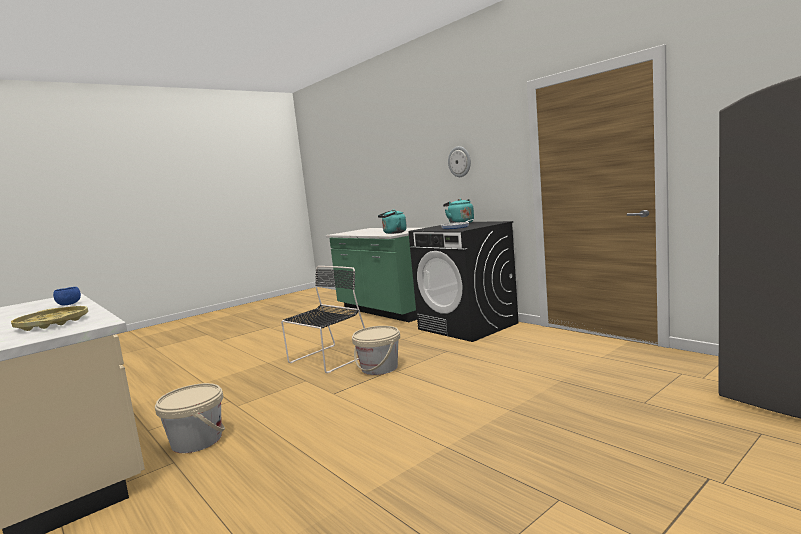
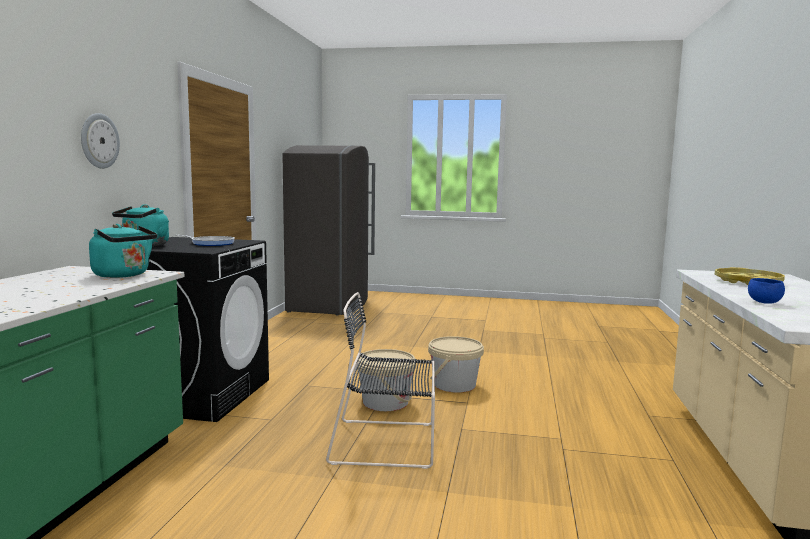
camera: 130 degrees left, 0 degrees up
(197, 441) = (622, 422): beige bucket -> beige bucket (454, 385)

